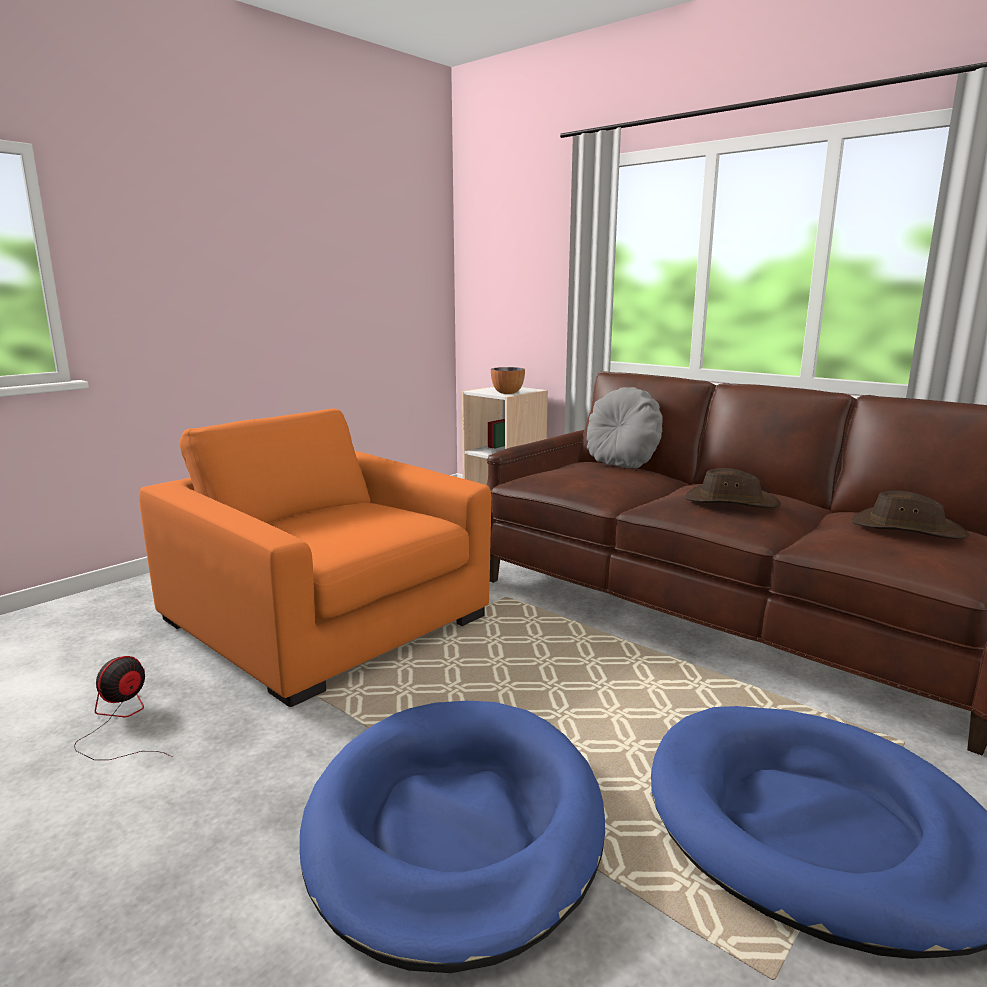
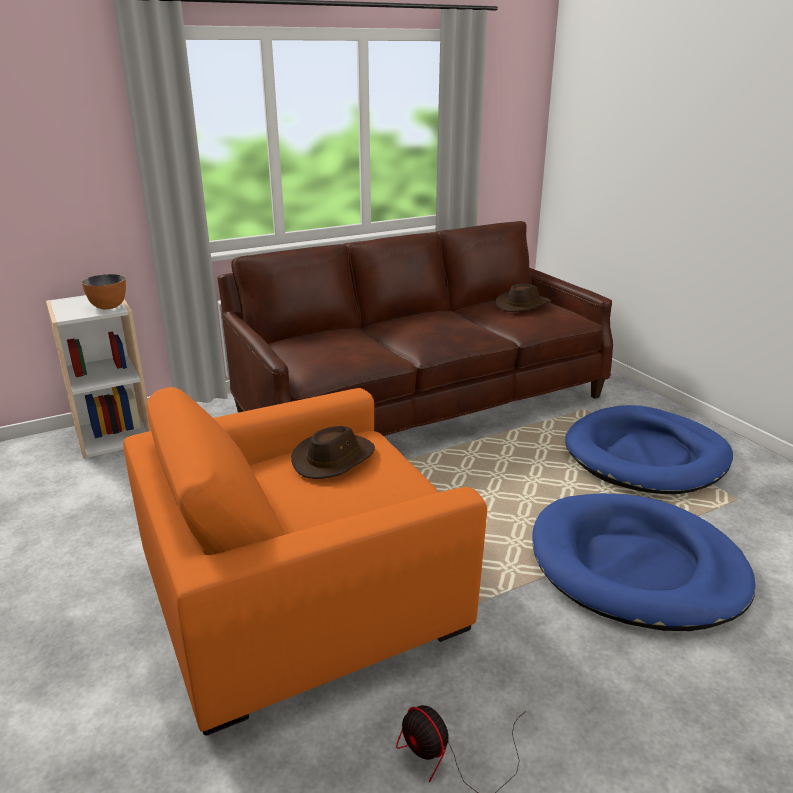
camera: 70 degrees left, 10 degrees up
(622, 465) = (313, 333): grey pillow -> none
(730, 502) = (448, 326): brown hat -> brown hat (334, 459)

